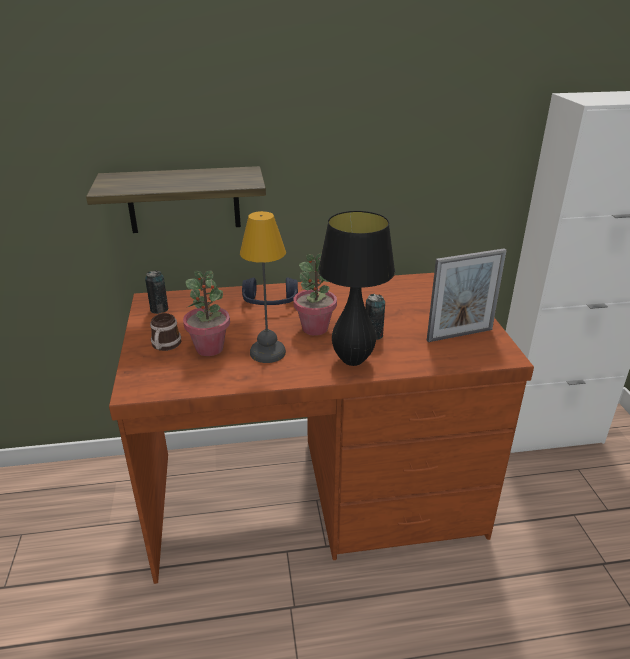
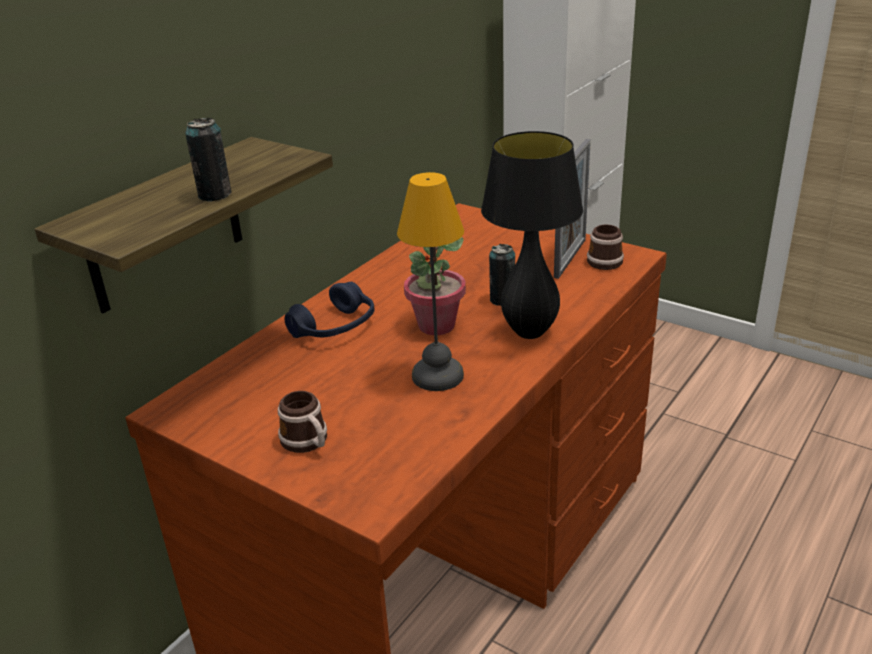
camera: 45 degrees left, 0 degrees up
(159, 309) = (209, 412): can -> can (215, 195)
(210, 348) = (367, 411): potted plant -> none
(480, 347) = (604, 259): none -> mug

